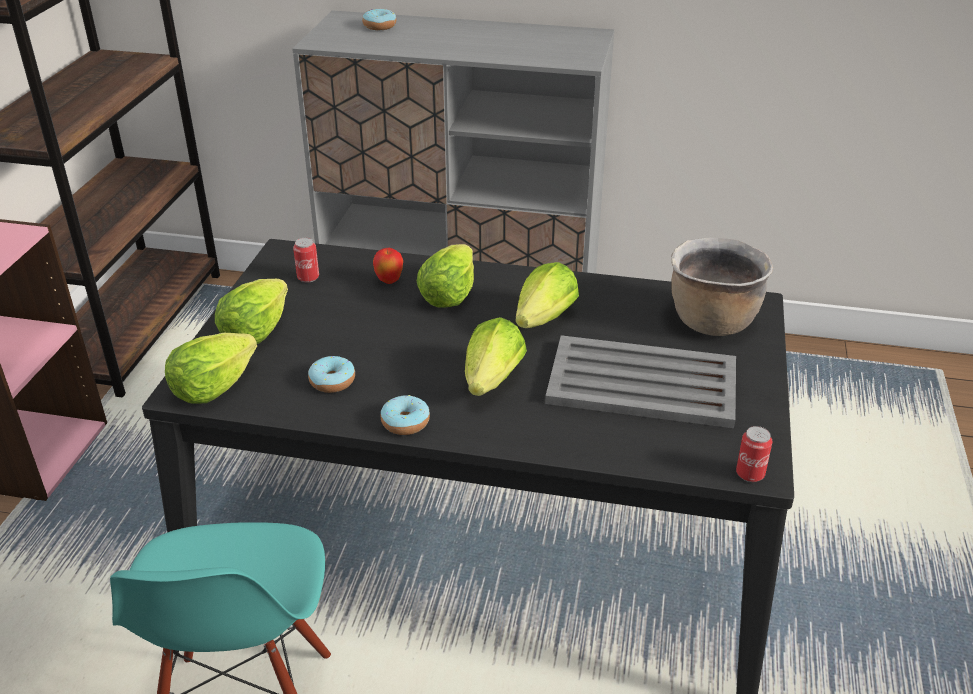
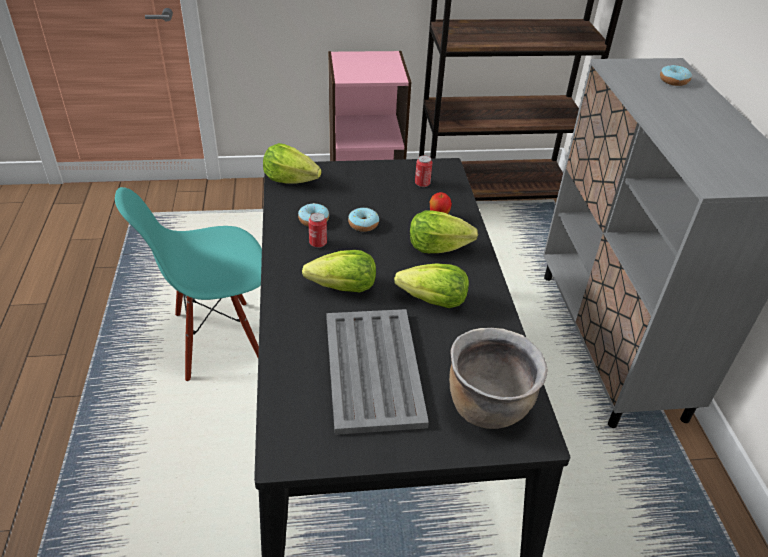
camera: 70 degrees right, 5 degrees up
(255, 332) = (351, 179): lettuce -> none
(405, 422) = (283, 258): donut -> donut (363, 224)
(750, 474) = (278, 450): can -> can (318, 243)

